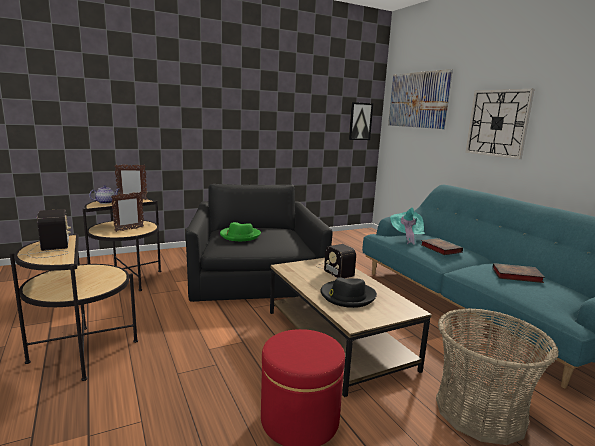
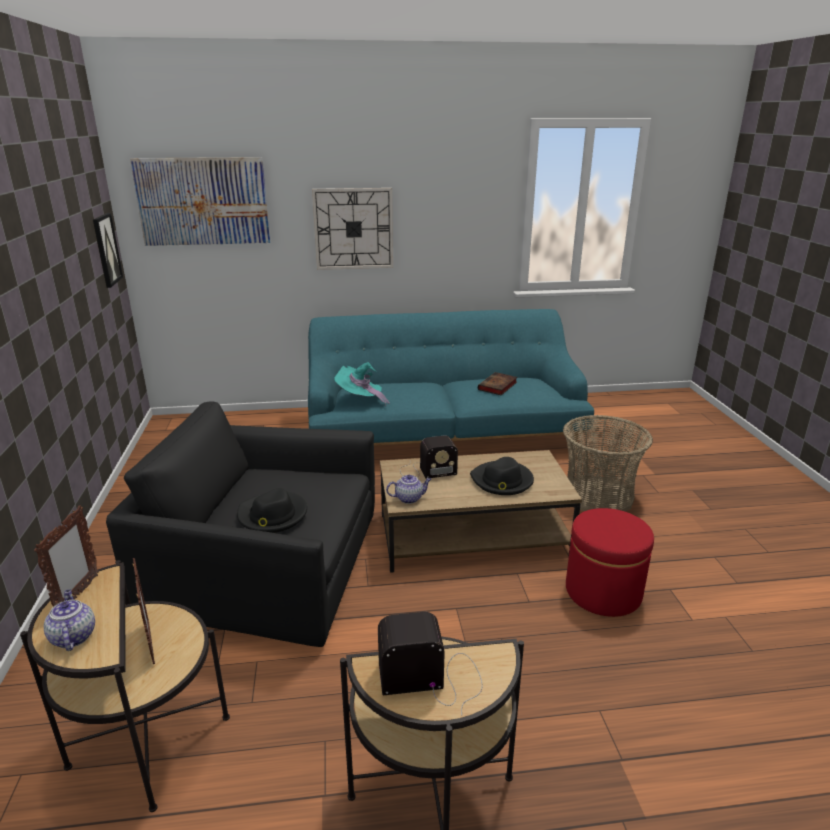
camera: 70 degrees left, 10 degrees up
(240, 235) = (272, 515): green hat -> black hat
(293, 268) = (409, 498): none -> teapot
(439, 248) = (412, 394): book -> none

